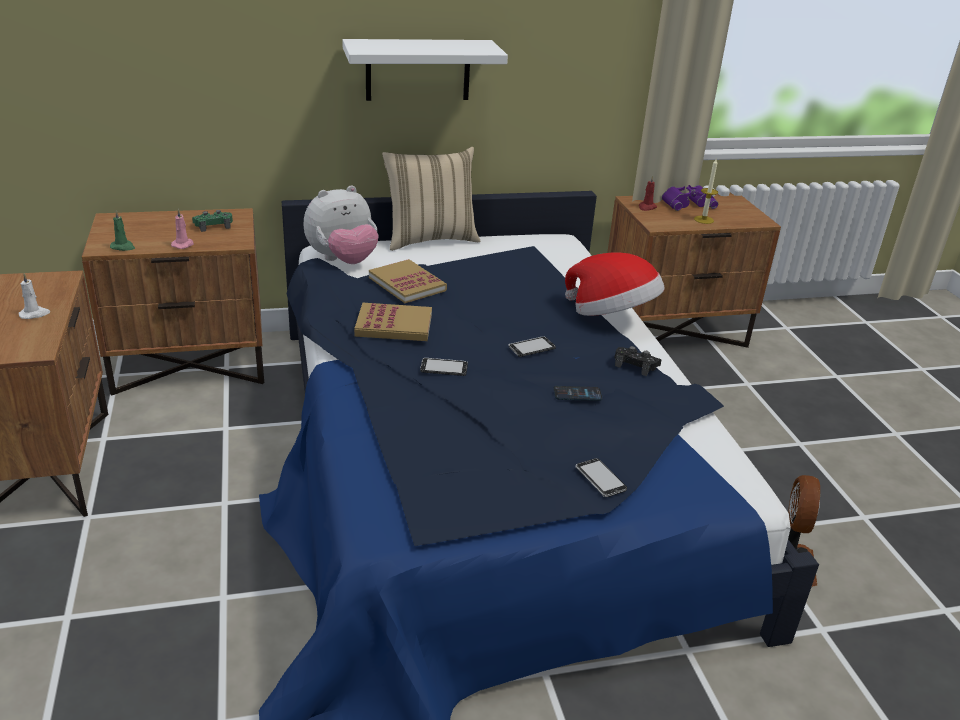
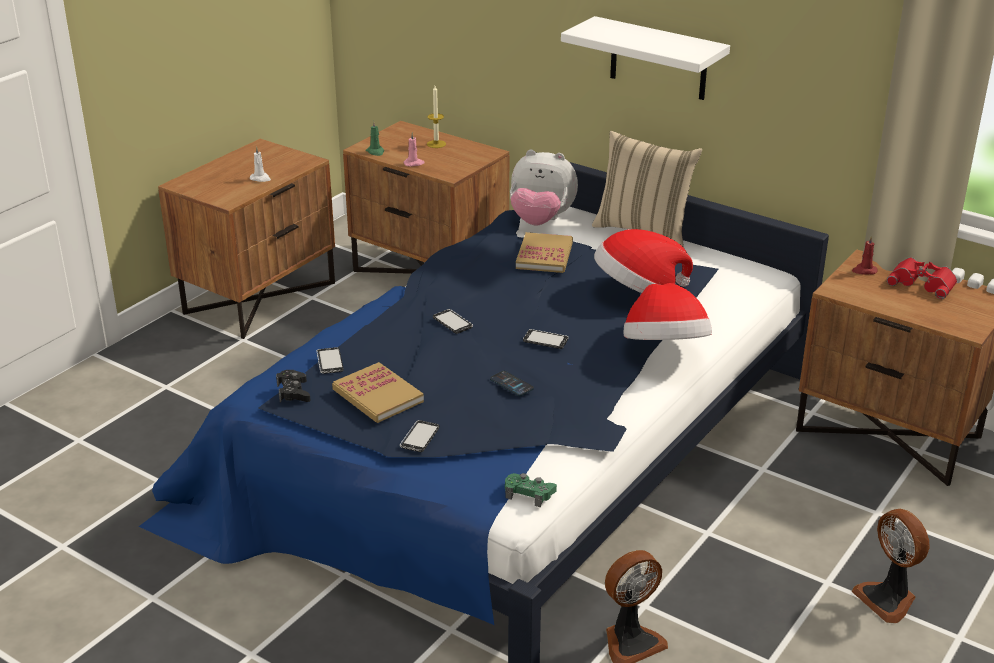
camera: 50 degrees right, 0 degrees up
(213, 225) = (457, 156): green game controller -> green game controller (529, 493)
(394, 325) = (476, 280): book -> book (377, 396)
(399, 460) = (330, 362): none -> phone
(517, 283) = (638, 291): none -> hat
(636, 365) = (601, 390): black game controller -> black game controller (293, 392)
(686, 202) = (923, 282): purple binoculars -> red binoculars
(703, 220) = (901, 304): candle -> candle (436, 144)
(837, 433) = (888, 599): none -> fan

